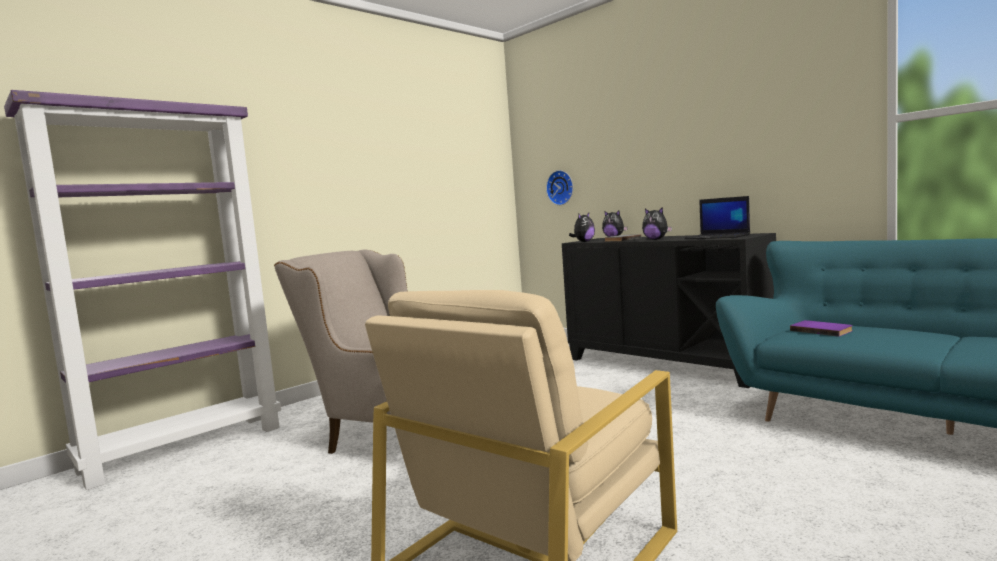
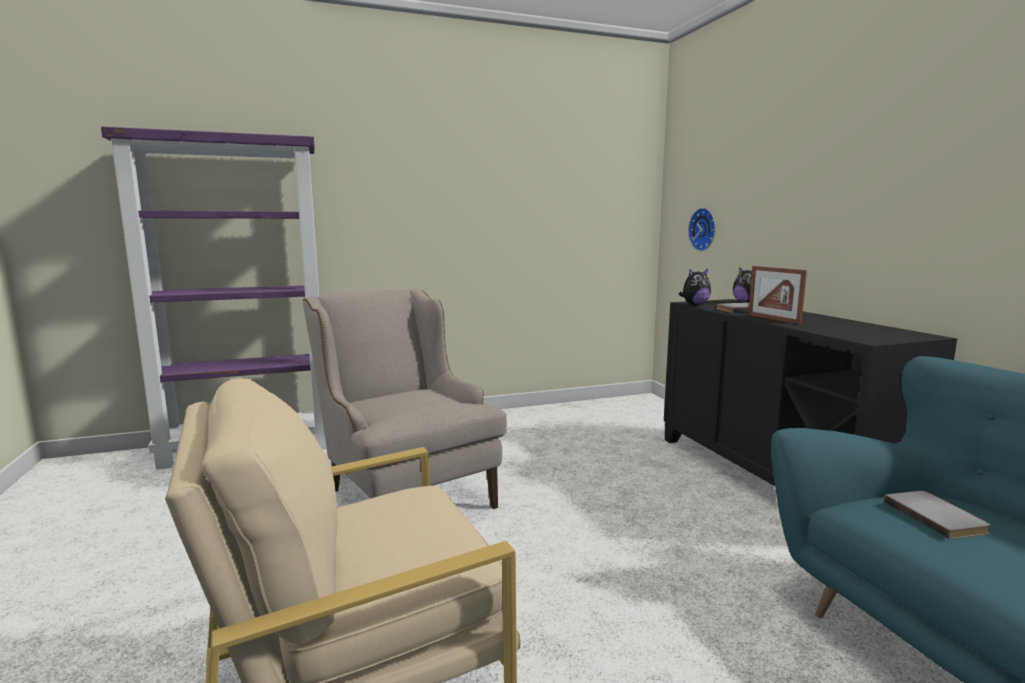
camera: 25 degrees right, 5 degrees up
(656, 239) = (773, 319): plush toy -> picture frame
(718, 237) = (854, 331): laptop -> none
(822, 330) = (937, 517): purple book -> grey book

